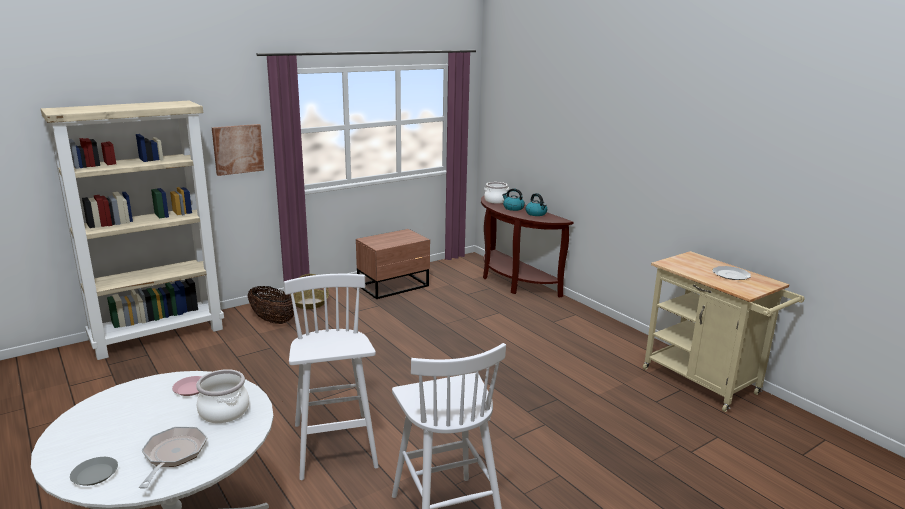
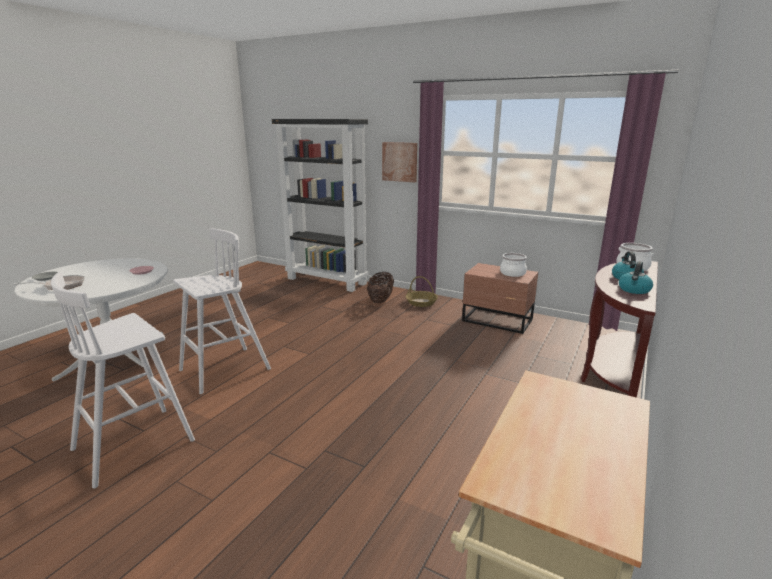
camera: 65 degrees right, 0 degrees up
(159, 335) = (327, 281): beige bookcase -> black bookcase
(223, 411) = (112, 284): cooking pot -> cooking pot (512, 273)
(730, 274) = (579, 456): plate -> none

